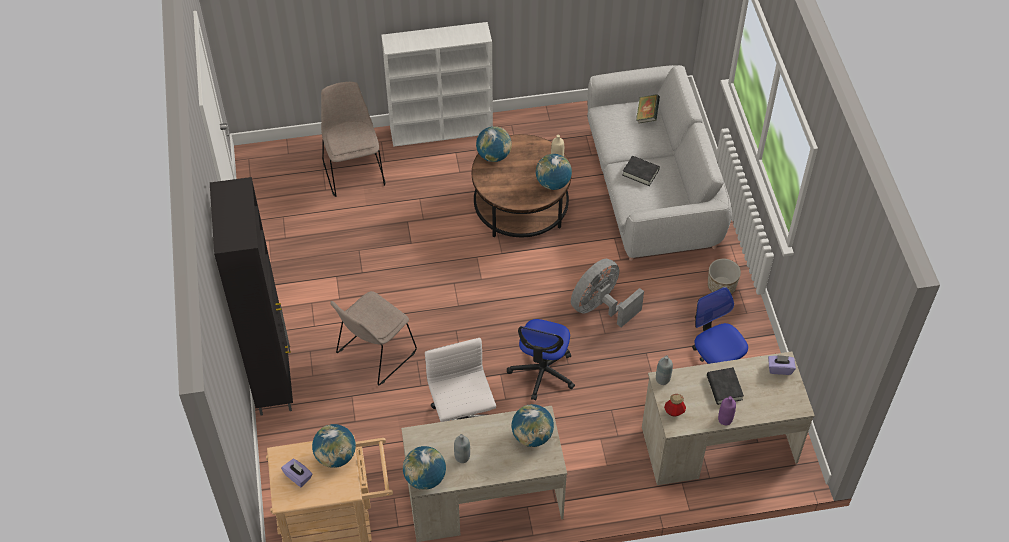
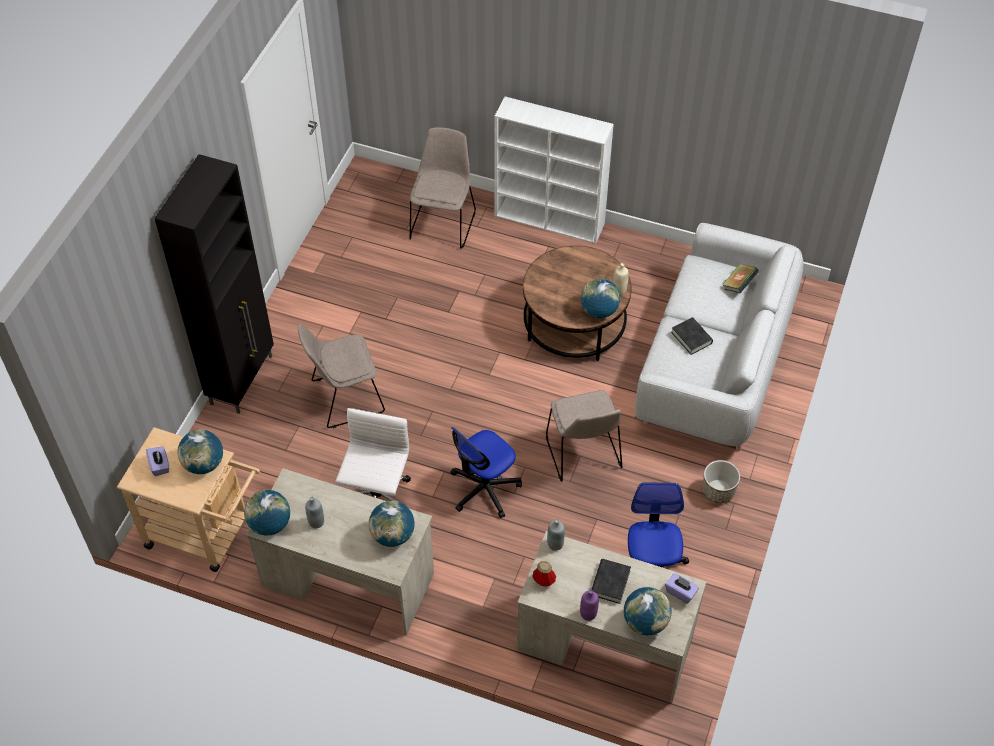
camera: 30 degrees right, 0 degrees up
(493, 156) = (561, 260): globe -> globe (645, 622)
(601, 307) = (583, 454): grey fan -> beige chair

